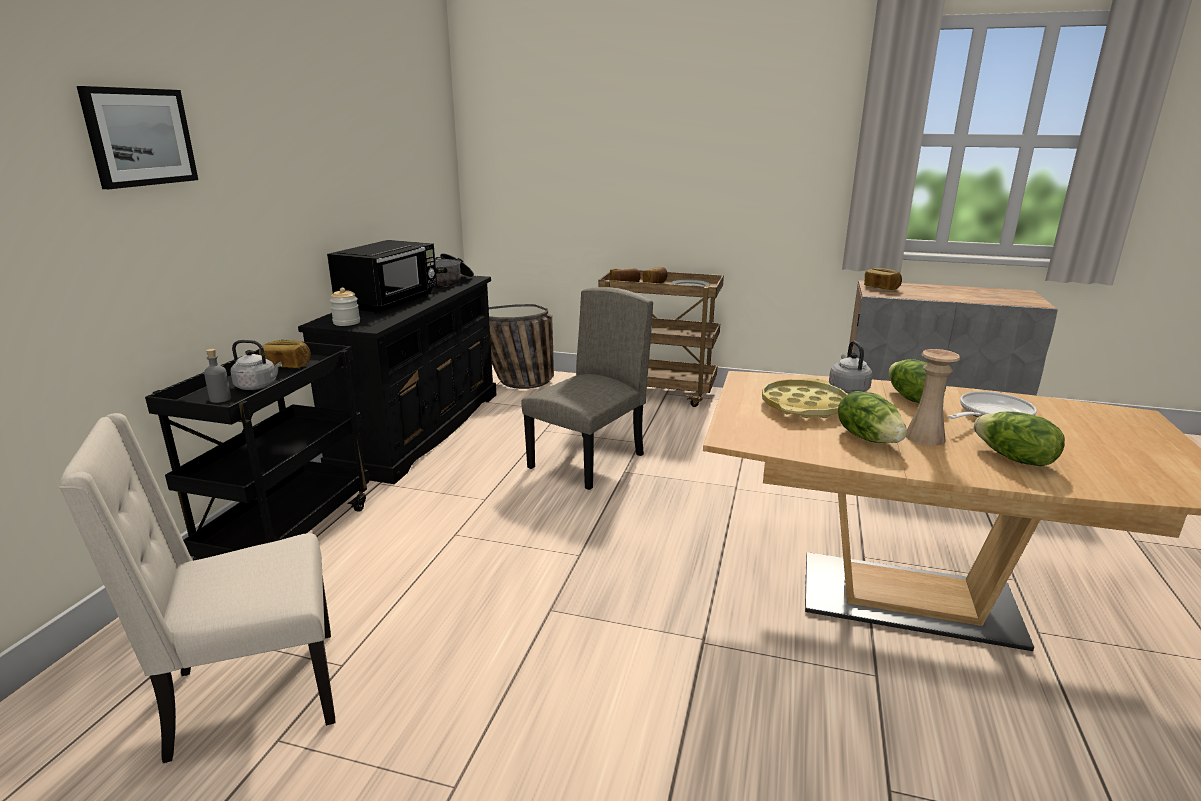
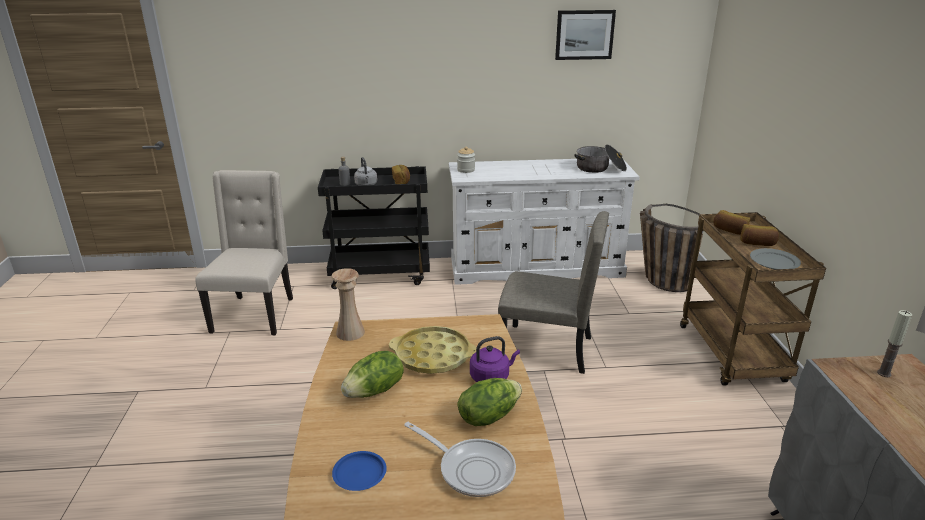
camera: 70 degrees right, 5 degrees up
(140, 137) = (354, 41): picture -> picture (584, 34)
(251, 696) = (255, 314): beige chair -> beige chair turned 45 degrees clockwise
(390, 302) = (524, 167): black microwave -> none
(420, 428) = (537, 267): black dresser -> white dresser
(847, 389) = (491, 377): grey kettle -> purple kettle
(881, 288) = (884, 373): bread -> candle
(924, 437) = (389, 421): beige vase -> beige vase (350, 332)
(1014, 458) = (359, 474): lettuce -> blue plate

